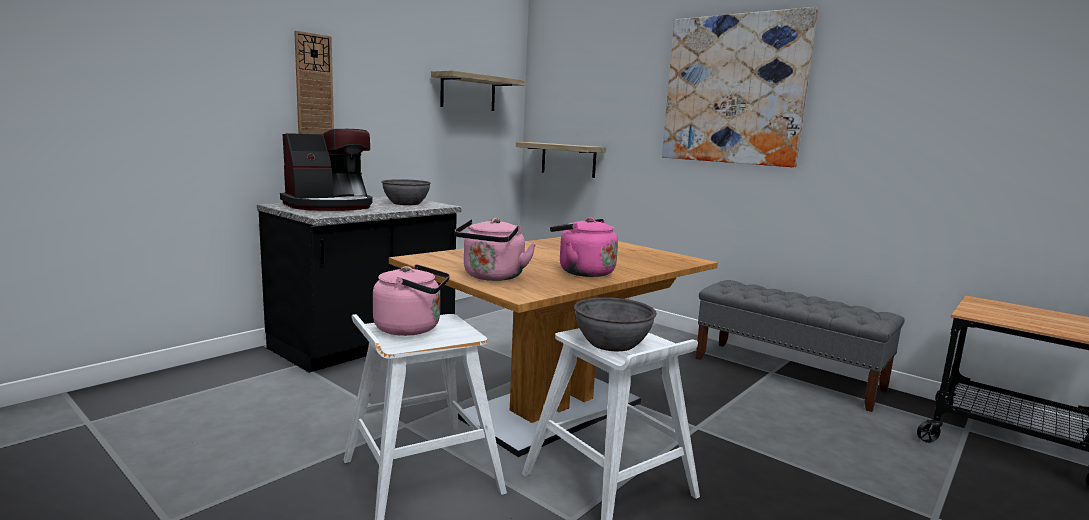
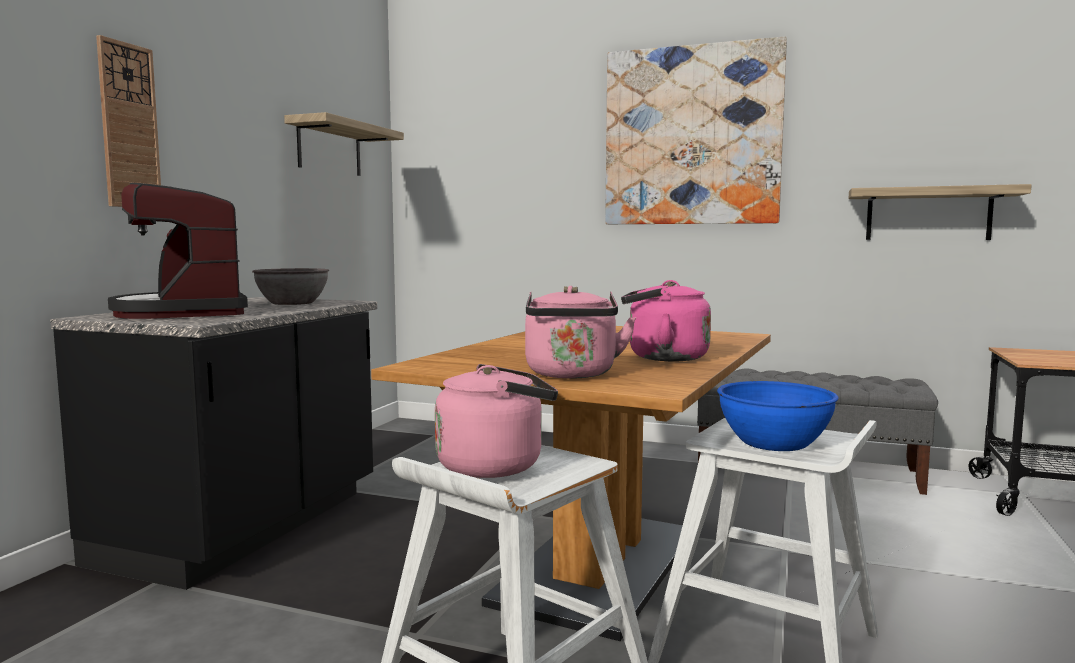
camera: 20 degrees left, 5 degrees down
(329, 206) = (183, 312): coffee machine -> coffee machine turned 120 degrees clockwise
(568, 159) = (467, 238): shelf -> shelf (928, 214)
(612, 344) = (773, 443): grey bowl -> blue bowl

